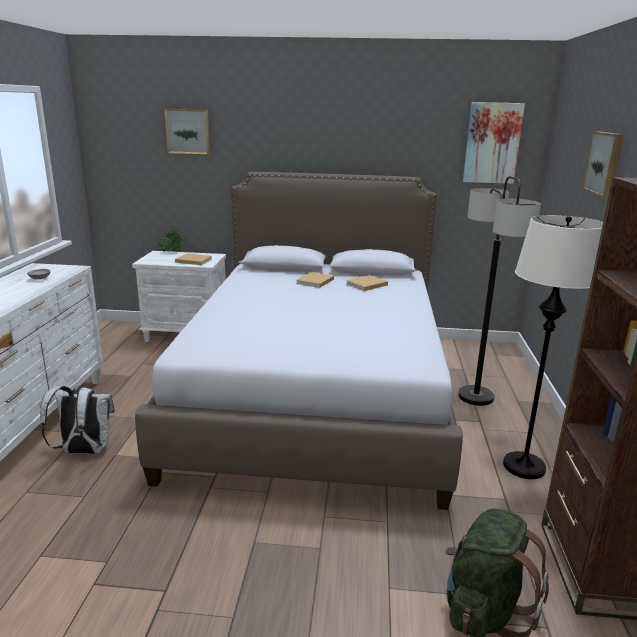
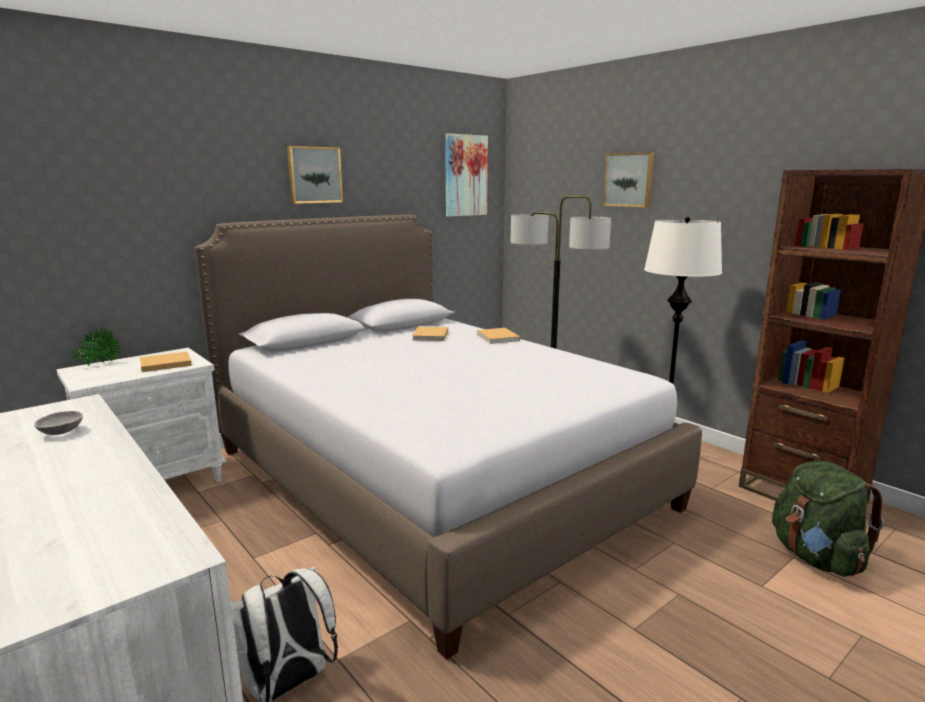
camera: 45 degrees left, 5 degrees down
(188, 131) = (107, 169): picture -> picture (314, 175)
(314, 281) = (377, 346): beige book -> beige book (498, 338)

